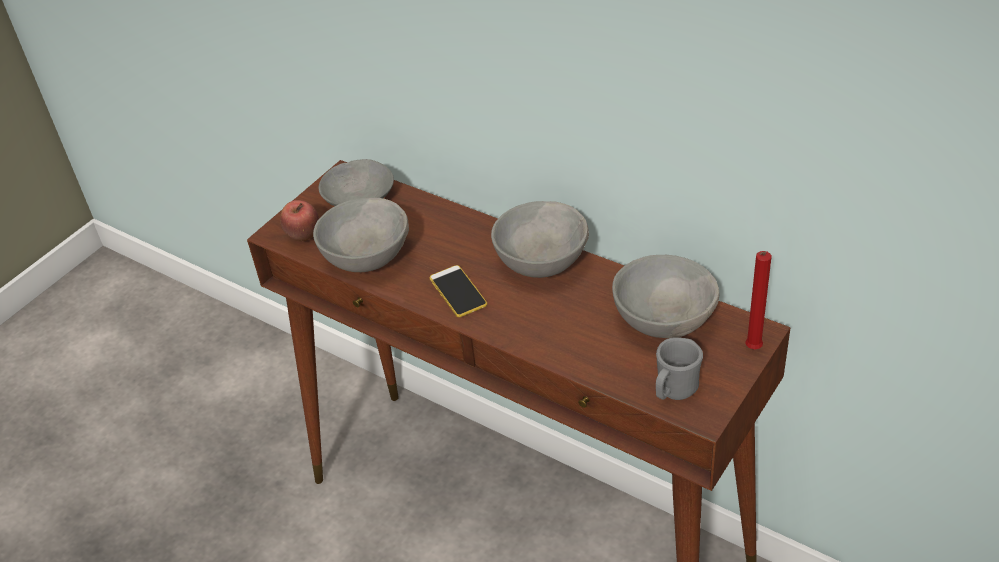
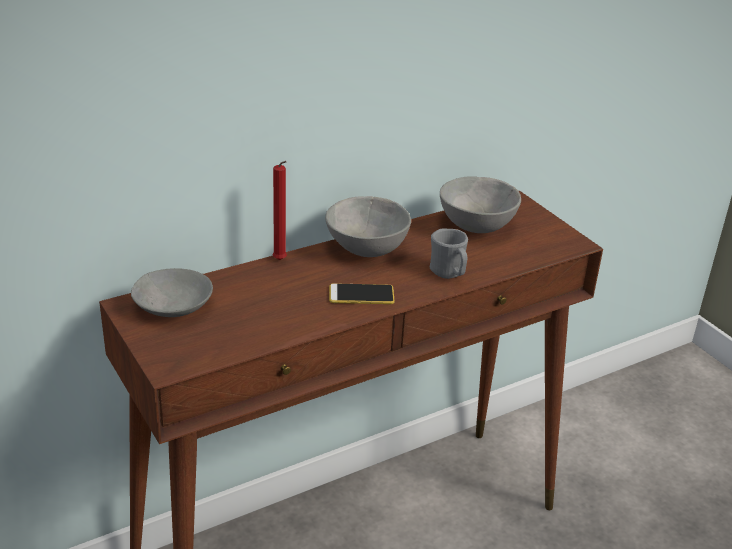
camera: 70 degrees left, 10 degrees down
(303, 236) = (193, 352): apple -> none
(365, 258) = (267, 326): grey bowl -> none
(674, 391) = (547, 246): grey mug -> grey mug (449, 274)
(752, 350) = (530, 208): red candle -> red candle (280, 261)

